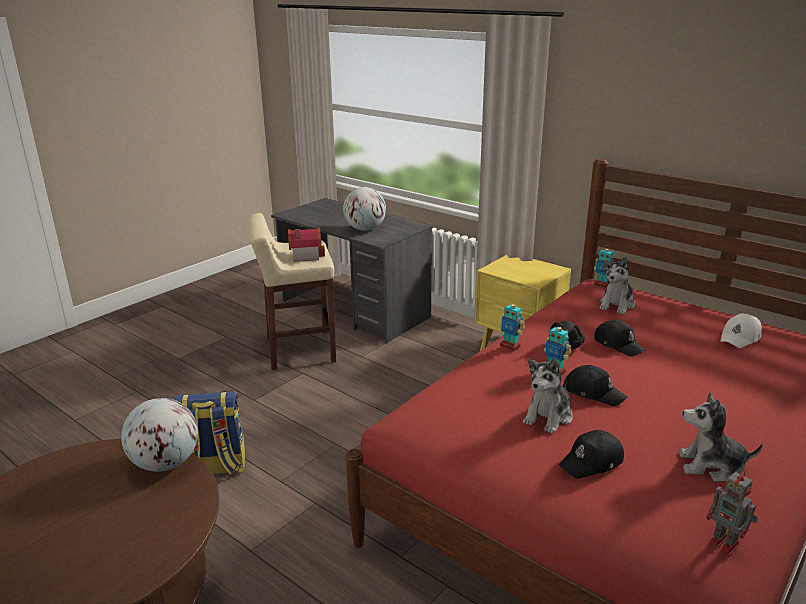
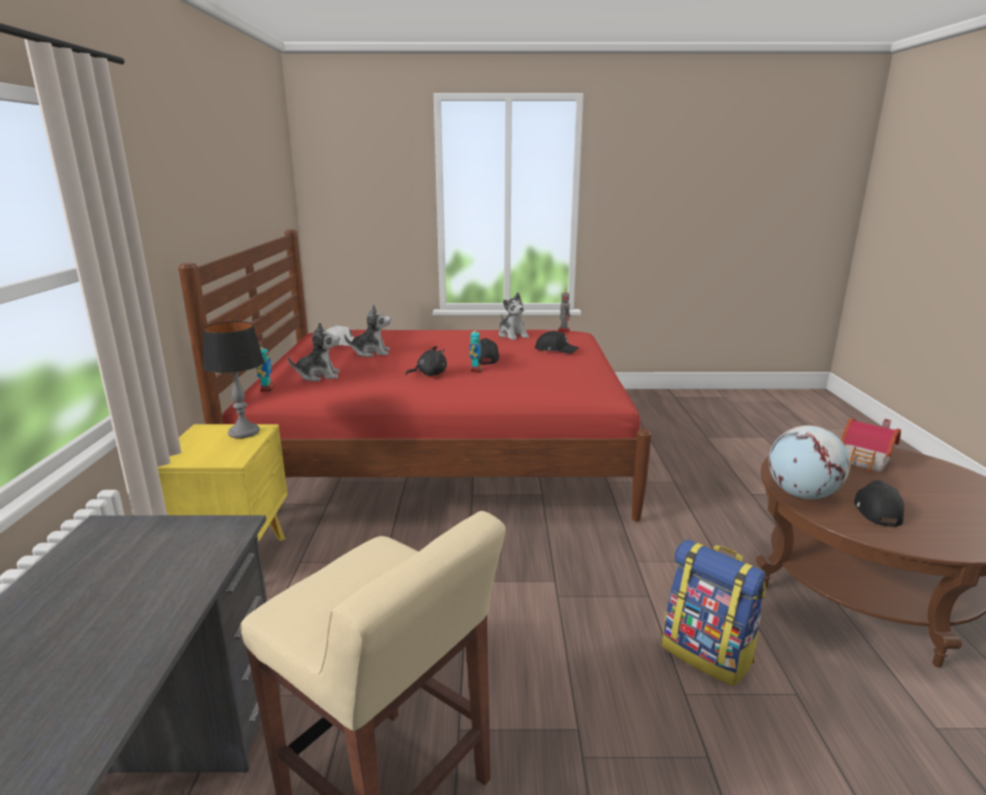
camera: 130 degrees left, 5 degrees down
(305, 255) = (368, 579): toy house -> toy house (866, 462)
(365, 229) = (155, 575): globe -> none
(510, 346) = (457, 388): toy robot -> none
(535, 277) = (244, 432): none -> table lamp
(548, 416) = (533, 362): plush toy -> plush toy (371, 353)
(618, 344) = (402, 363): black cap -> black cap (876, 510)

